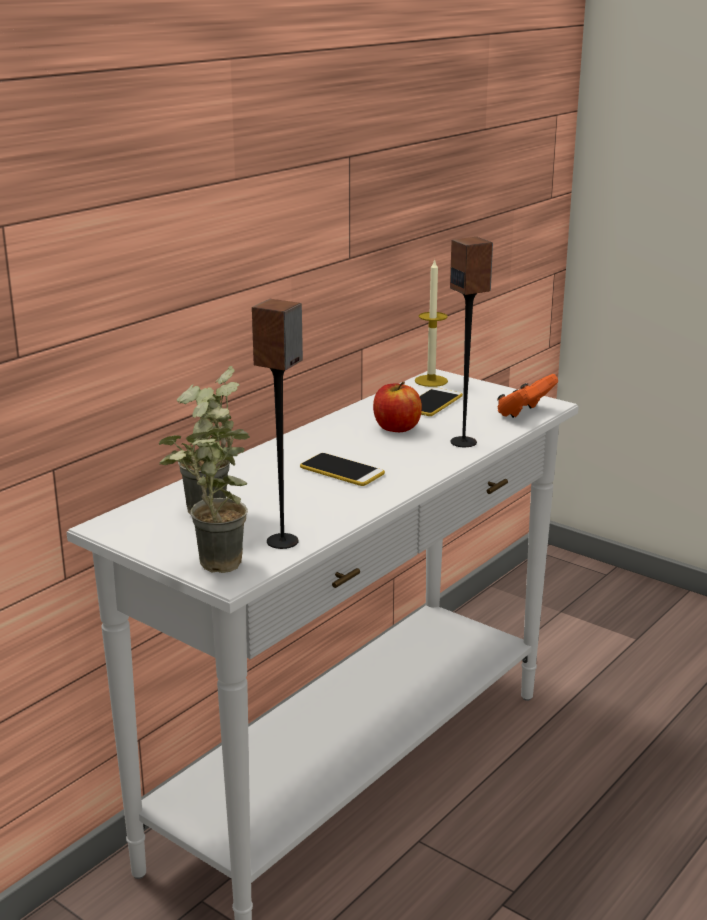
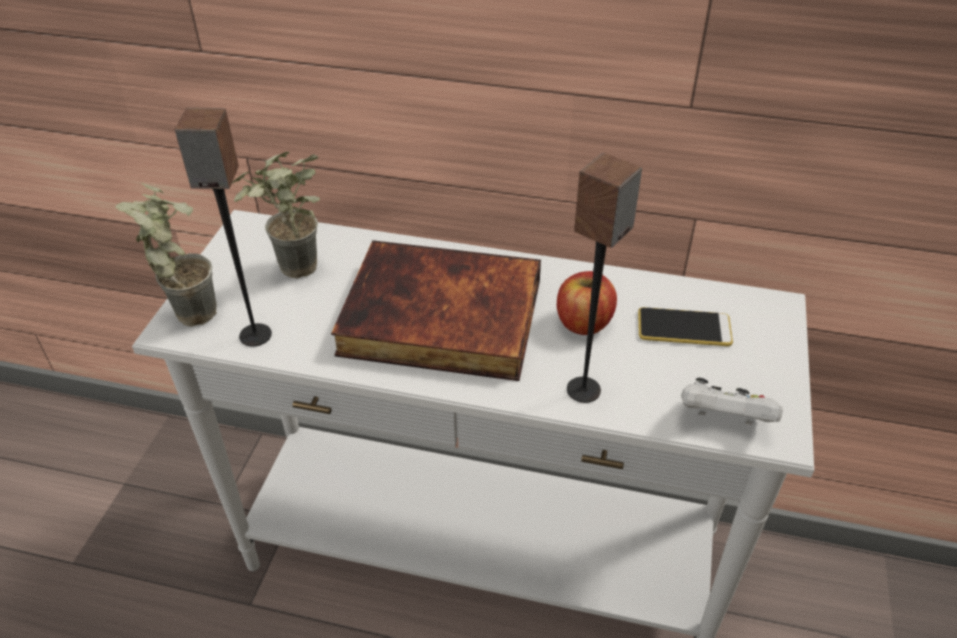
camera: 65 degrees right, 20 degrees up
(342, 470) = (439, 320): phone -> book
(431, 381) = (756, 305): candle -> none
(524, 413) = (724, 420): orange game controller -> white game controller

